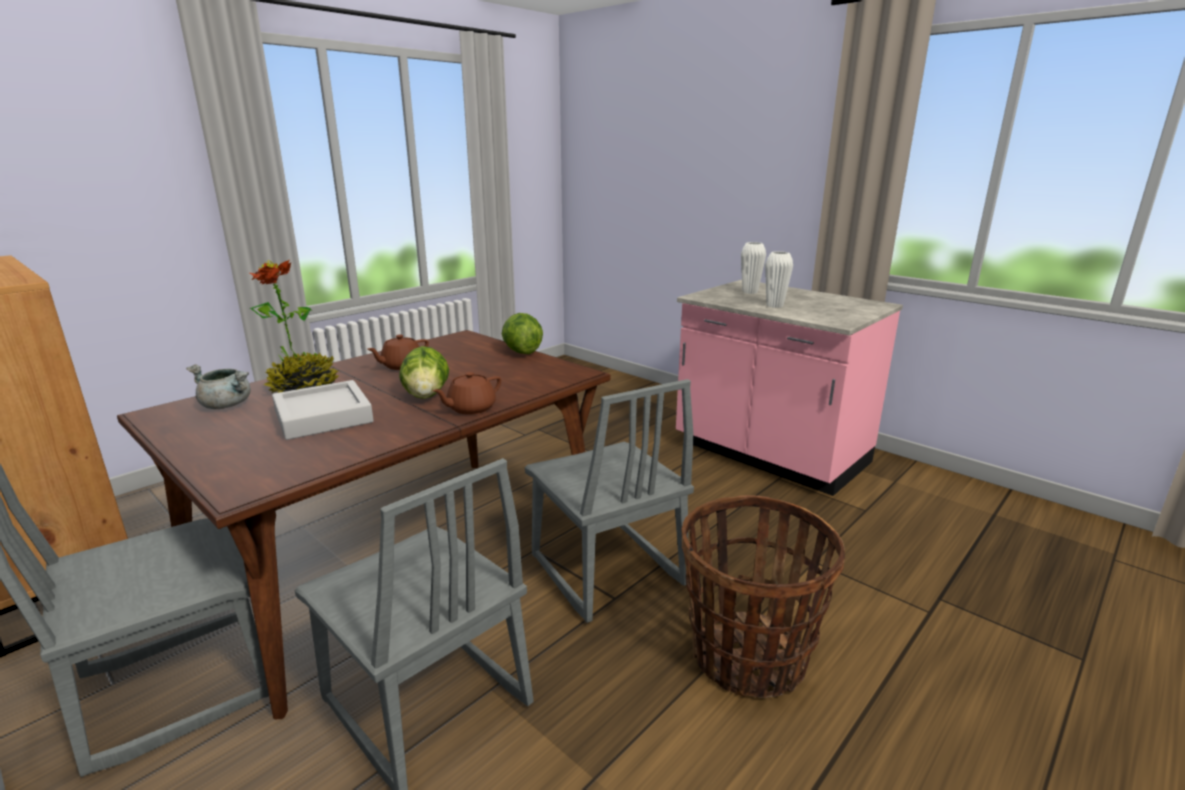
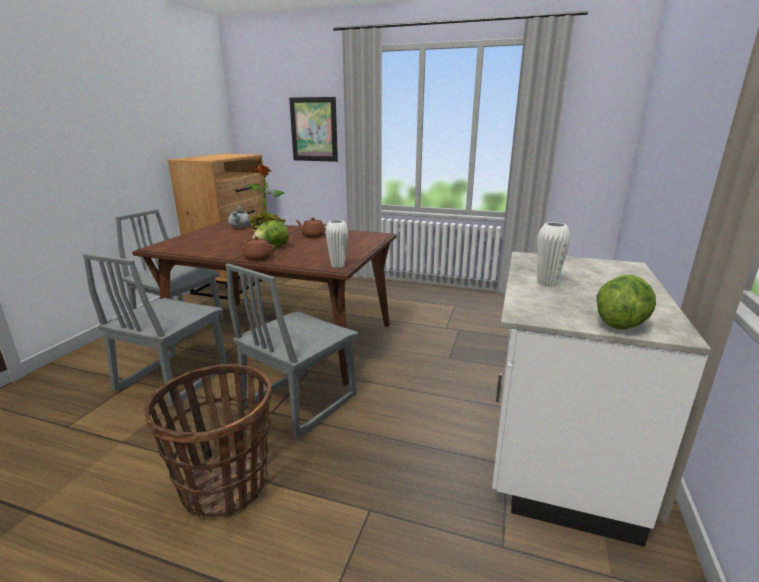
camera: 65 degrees right, 0 degrees up
(118, 187) = (314, 129): none -> picture
(323, 417) = (233, 240): grey tray -> none
(521, 352) = (364, 250): lettuce -> lettuce (620, 323)
(750, 292) = (588, 270): white vase -> white vase (338, 265)
(769, 455) = (554, 451): pink counter -> white counter

